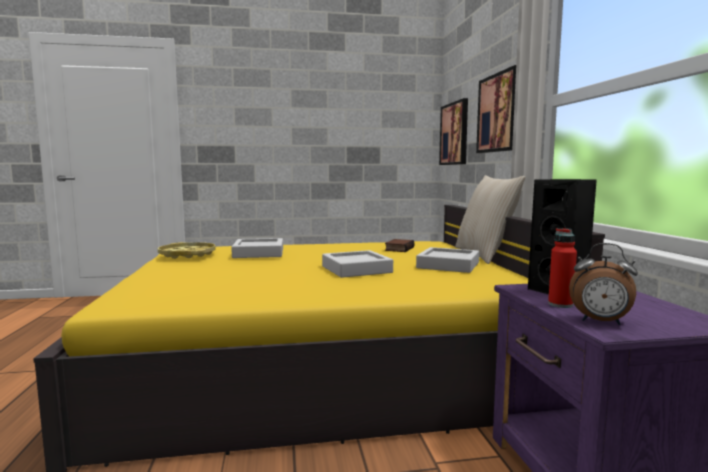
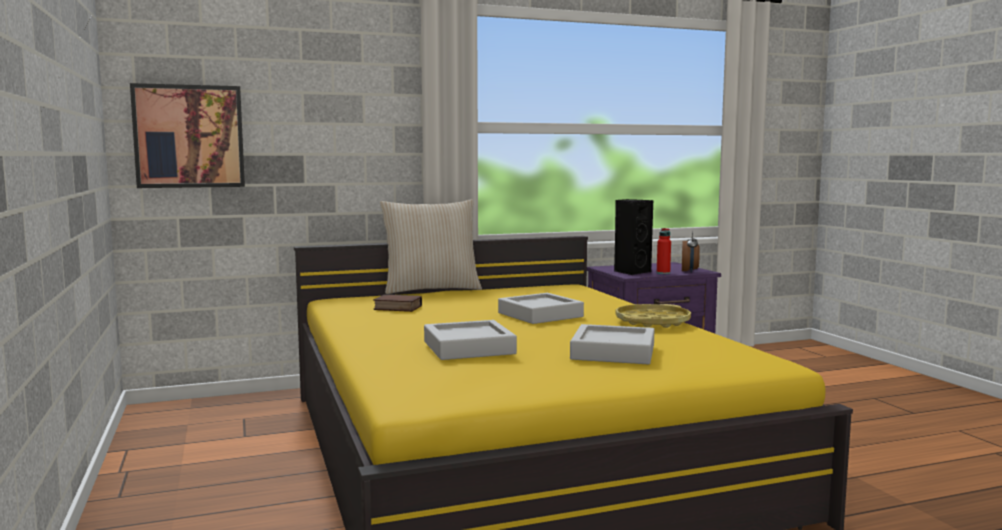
camera: 100 degrees left, 0 degrees up
(187, 254) = (501, 378): yellow tray -> yellow tray (652, 322)
(448, 265) = (496, 296): grey tray -> grey tray (613, 352)
(499, 113) = (345, 123): picture -> none

